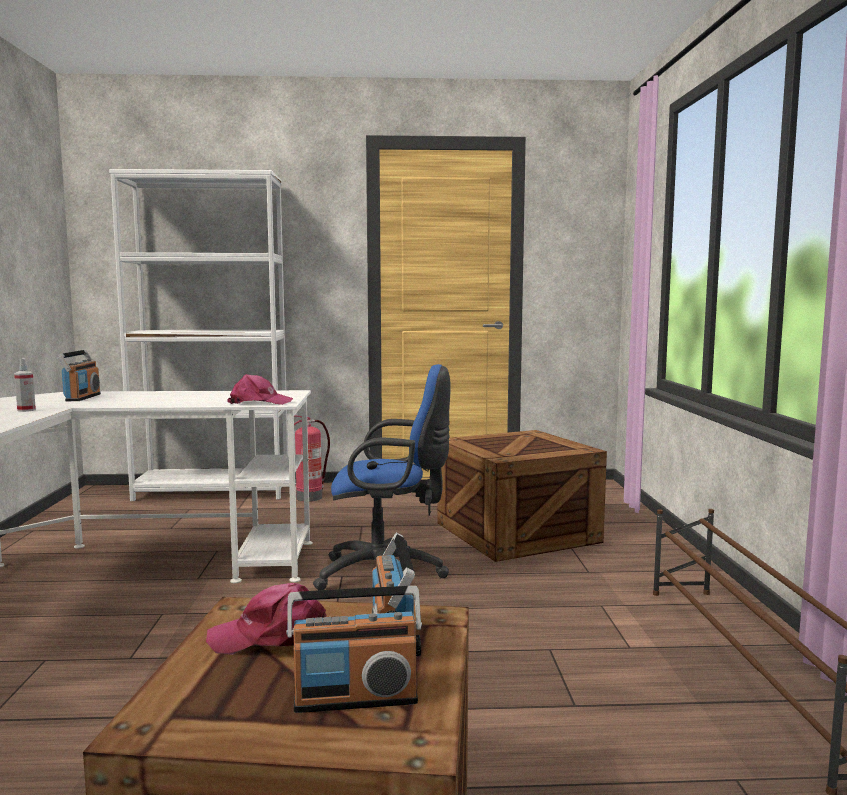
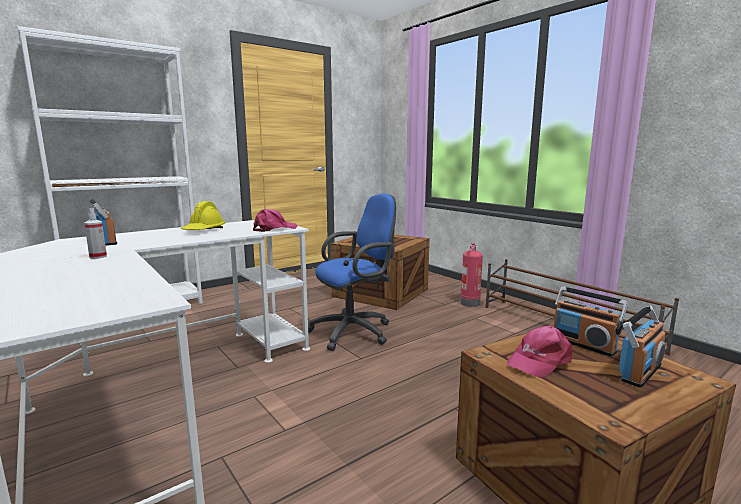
camera: 35 degrees left, 5 degrees up
(192, 396) = (204, 230): none -> yellow hard hat
(310, 497) = (223, 298): fire extinguisher -> fire extinguisher (469, 303)

